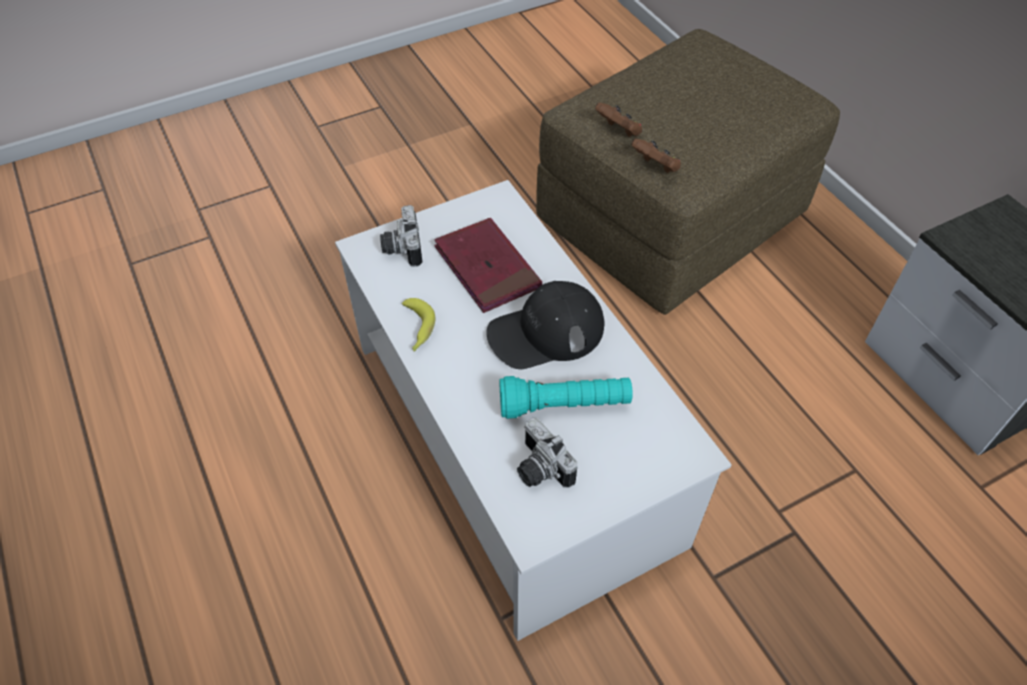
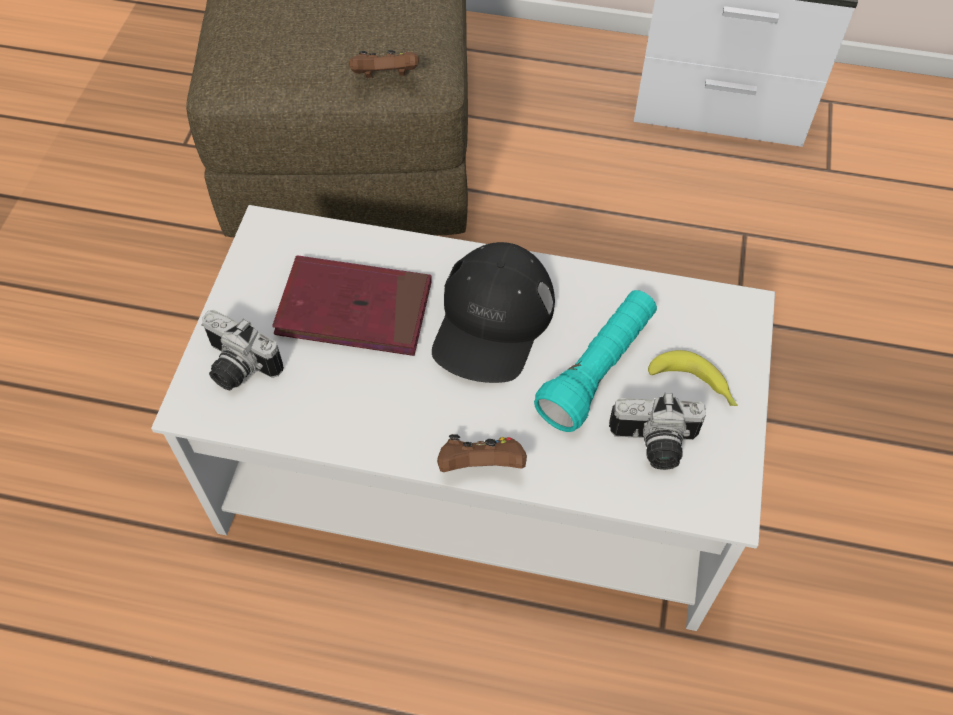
camera: 50 degrees left, 5 degrees up
(417, 329) = (372, 432): banana -> banana (694, 386)
(619, 131) = (303, 68): brown game controller -> brown game controller (481, 465)

